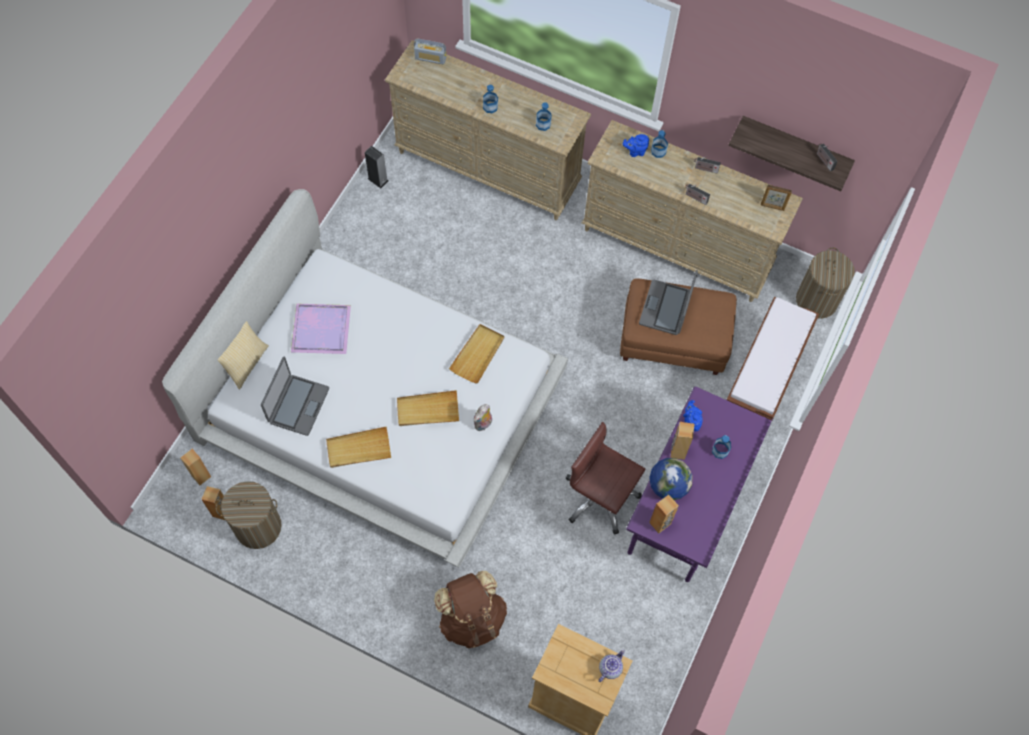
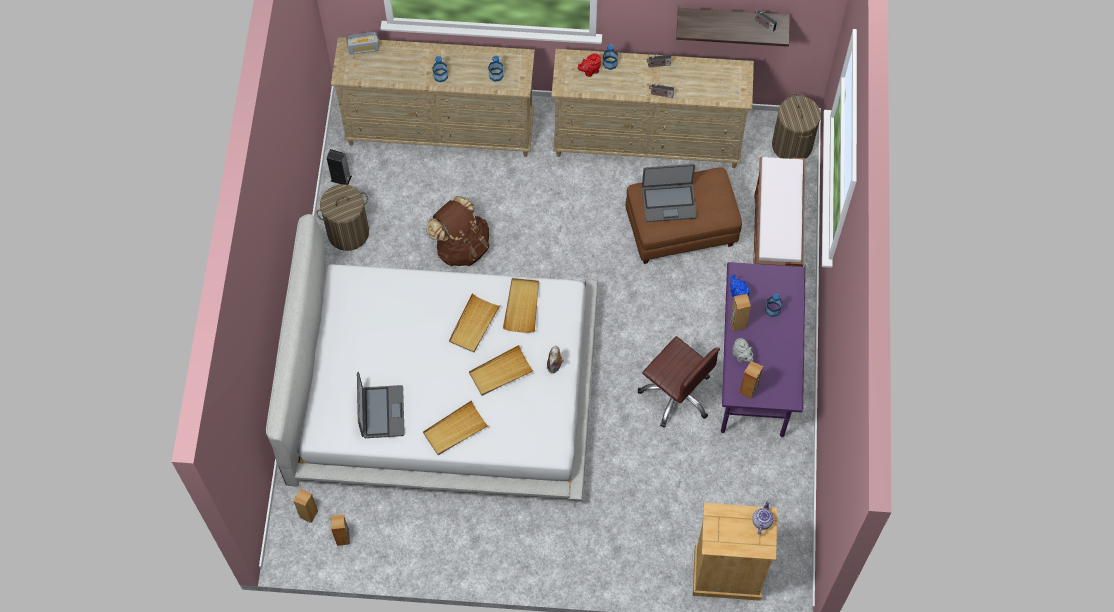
camera: 20 degrees left, 0 degrees up
(245, 363) = (315, 393): pillow -> none
(258, 527) = (383, 538): laundry basket -> laundry basket (348, 232)
(322, 328) = (370, 336): purple tray -> none
(424, 354) = (474, 324): none -> beige tray
(472, 619) = (611, 541): brown backpack -> brown backpack (461, 246)
(600, 498) = (676, 394): brown office chair -> brown office chair turned 150 degrees counterclockwise
(635, 152) = (590, 71): blue teapot -> red teapot
(666, 308) = (669, 202): laptop -> laptop turned 90 degrees counterclockwise
(668, 486) = (741, 356): globe -> grey teapot
(772, 207) = (731, 78): picture frame -> none

